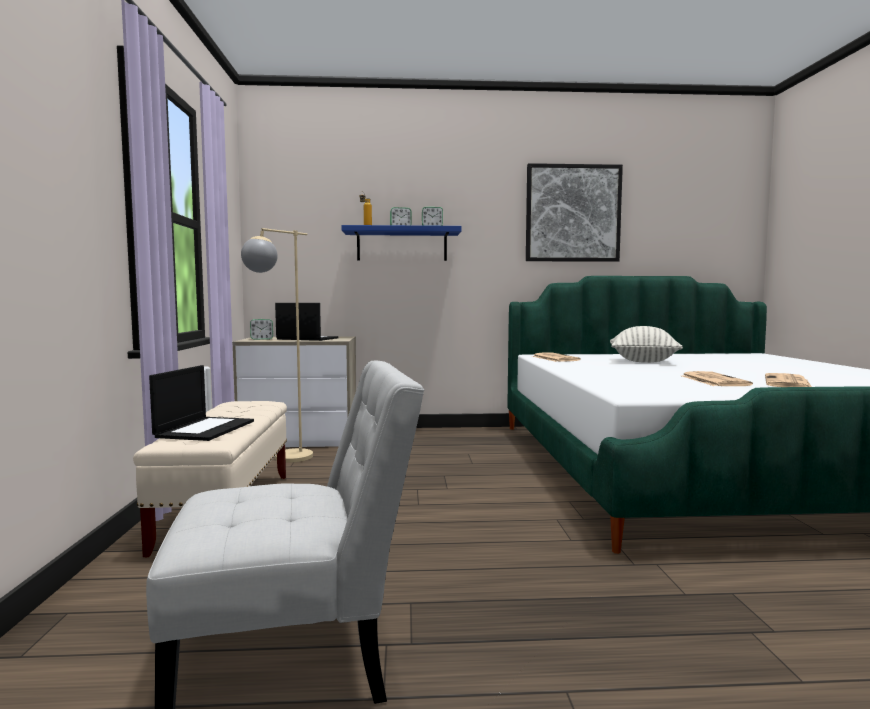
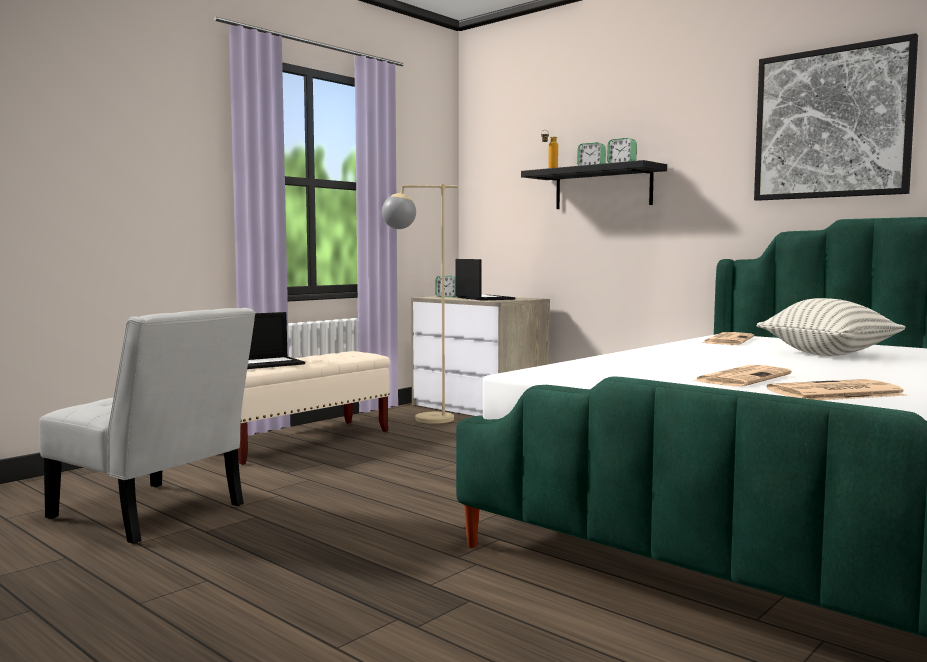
camera: 45 degrees right, 0 degrees up
(402, 245) = (603, 188): blue shelf -> black shelf

